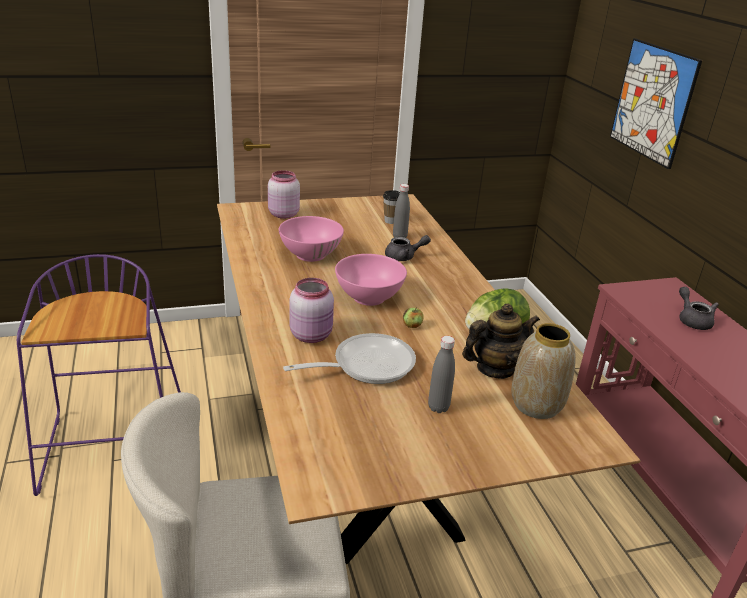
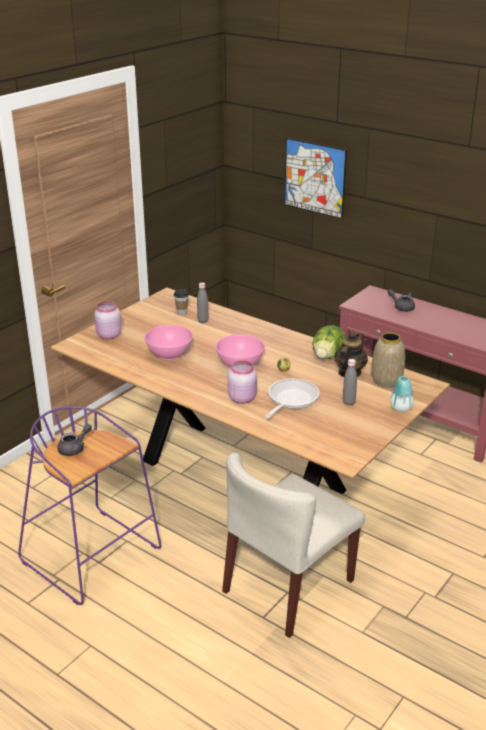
camera: 35 degrees left, 0 degrees up
(404, 257) = (224, 332): grey teapot -> grey teapot (75, 448)
(506, 456) = (401, 408): none -> vase

